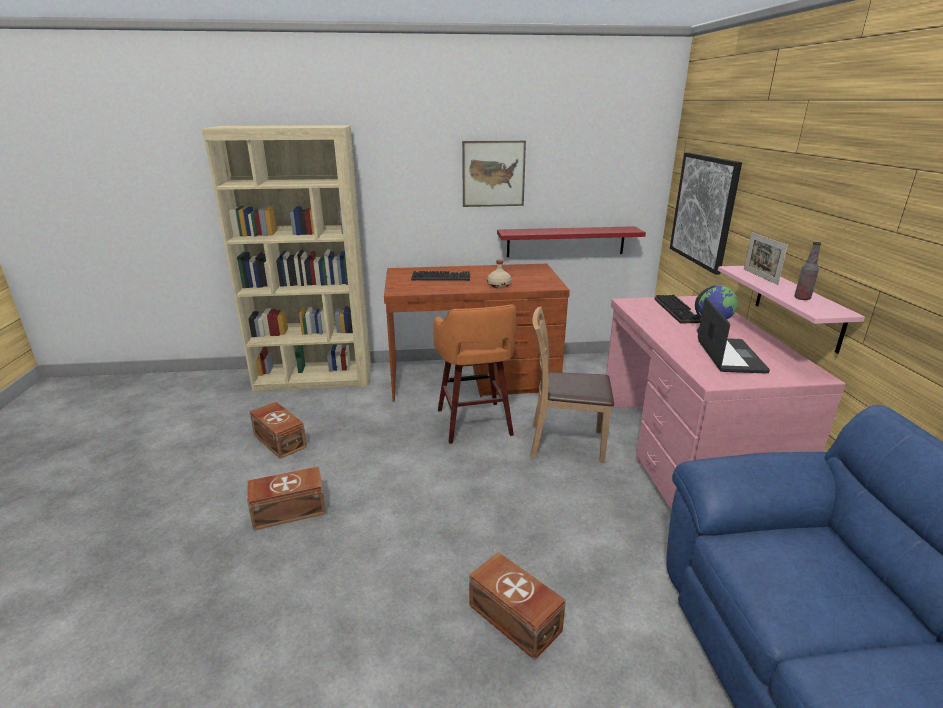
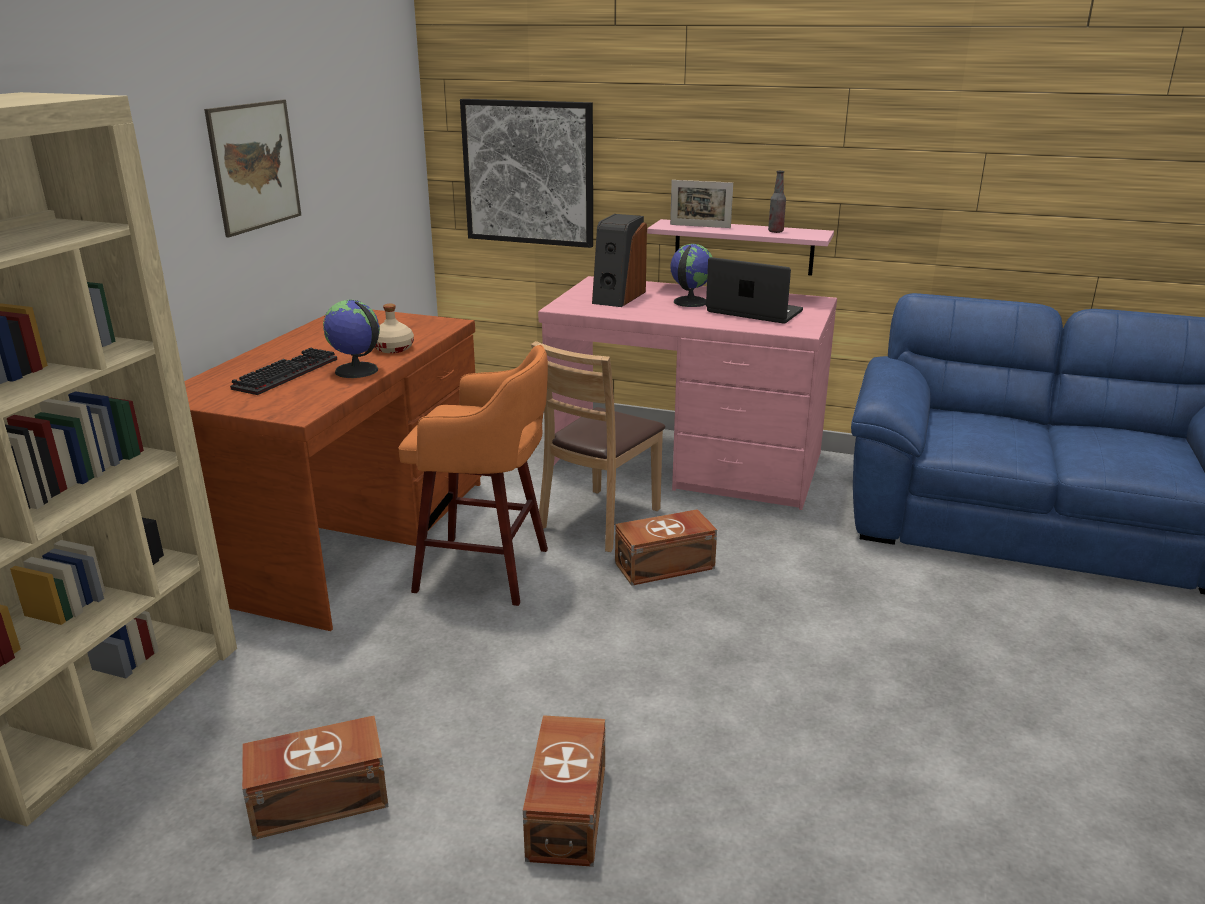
camera: 65 degrees left, 0 degrees up
(459, 287) = (356, 371): none -> globe
(514, 619) = (885, 647): brown storage box -> brown storage box (666, 566)
(566, 241) = (352, 263): red shelf -> none
(678, 311) = (618, 297): keyboard -> speaker

